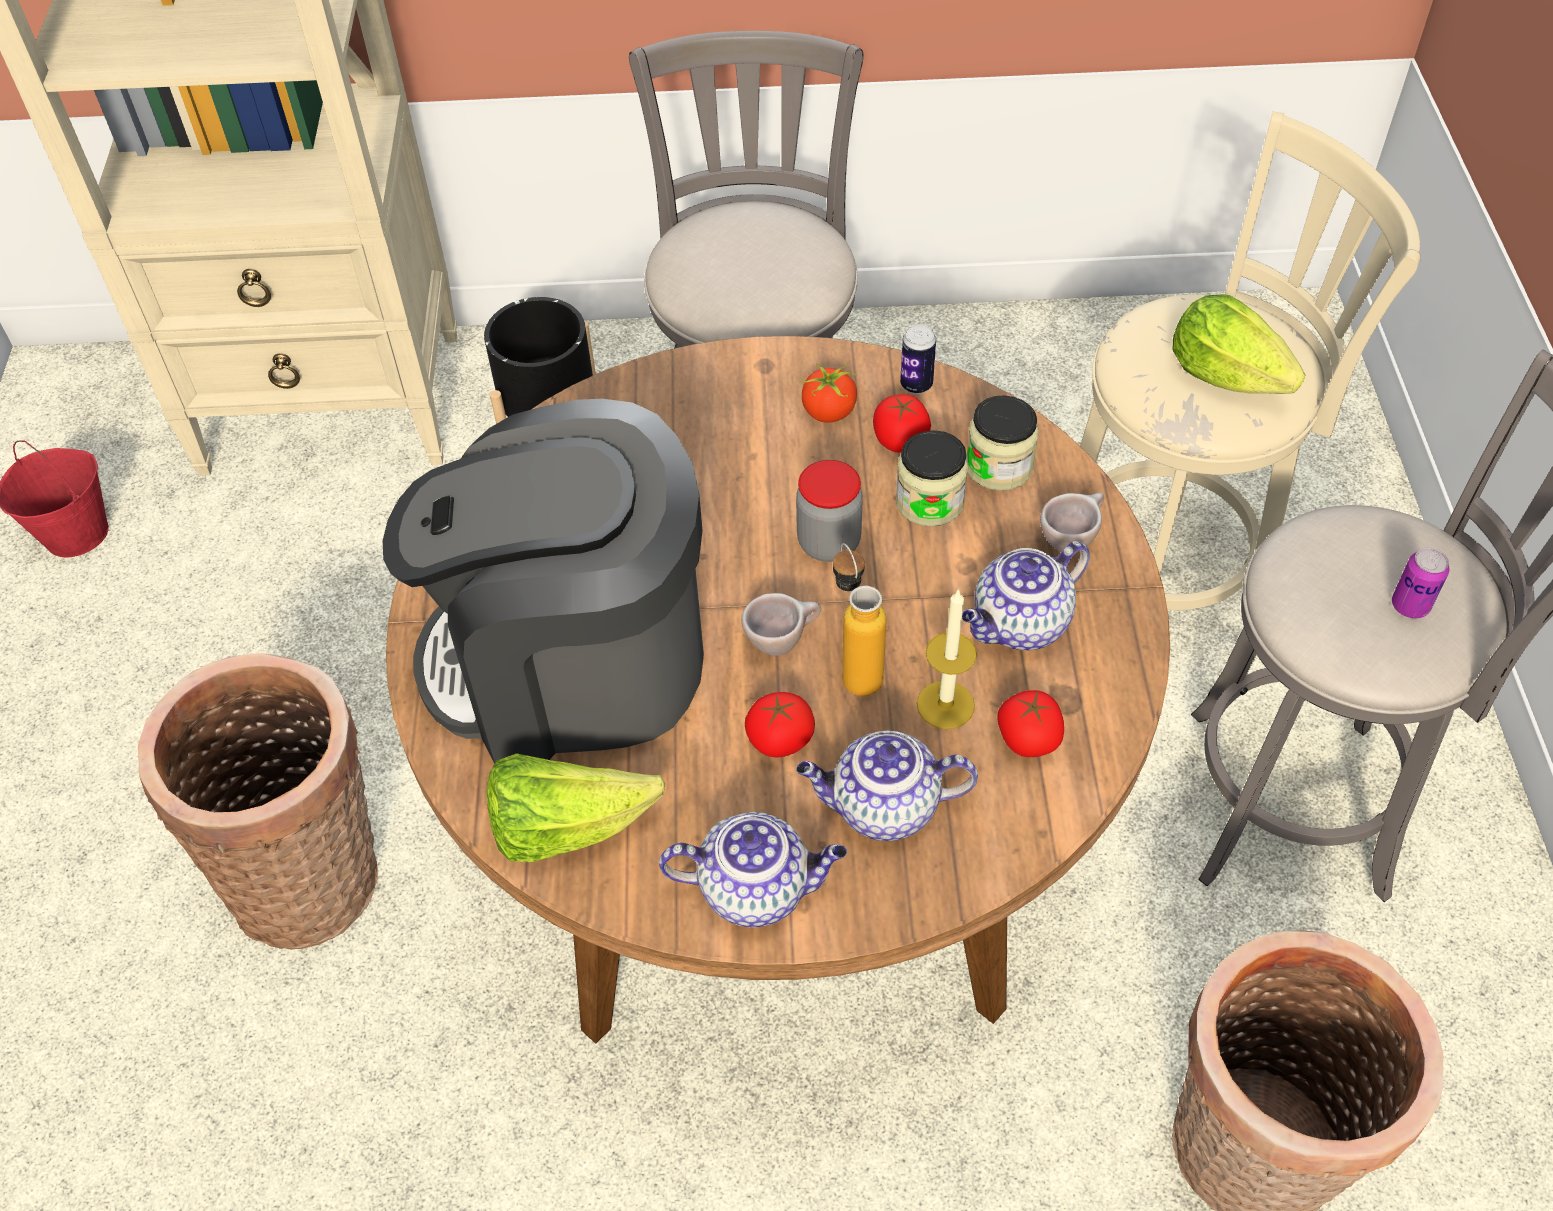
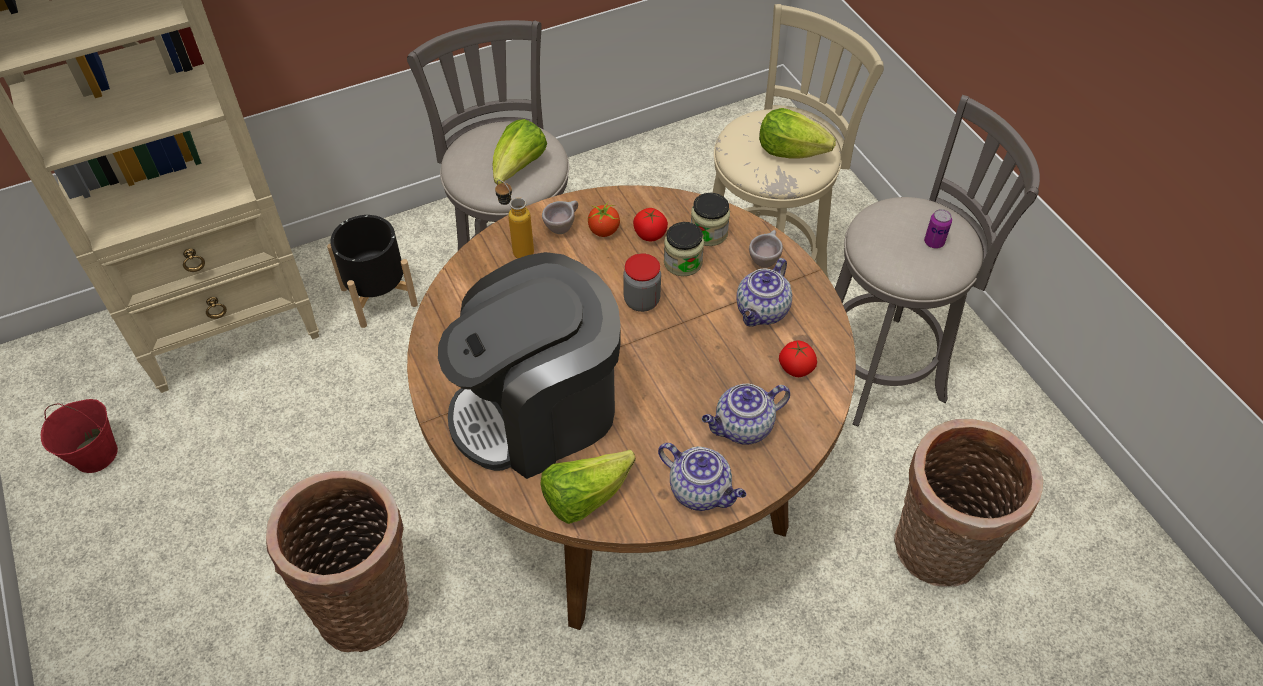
camera: 25 degrees left, 0 degrees up
(757, 888) = (701, 491): teapot -> teapot turned 60 degrees clockwise
(762, 281) = (518, 169): none -> lettuce
(780, 740) = (672, 411): tomato -> none
(783, 641) = (645, 360): beige cup -> beige cup (562, 227)
(855, 668) = (690, 362): bottle -> bottle (517, 248)
(916, 385) = (642, 202): can -> none
(945, 705) = (746, 365): candle -> none

